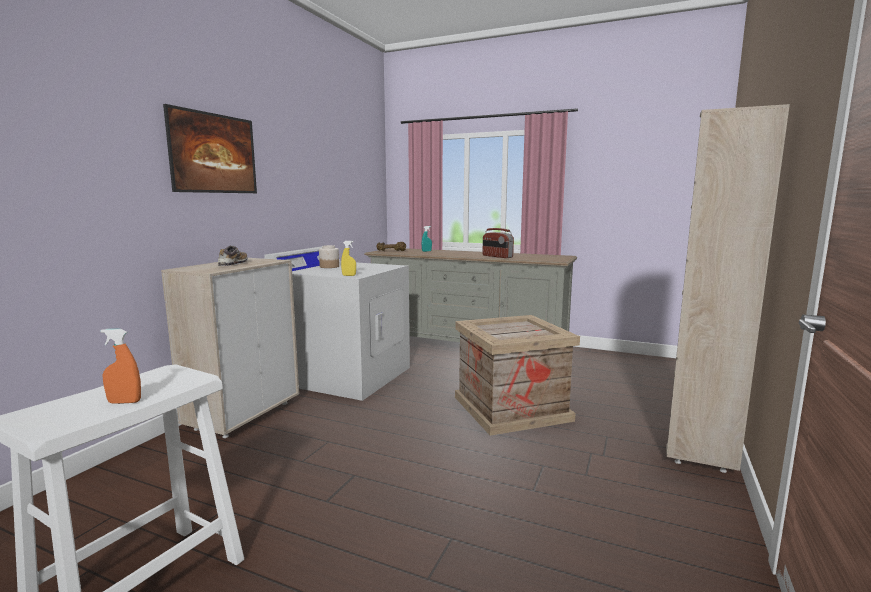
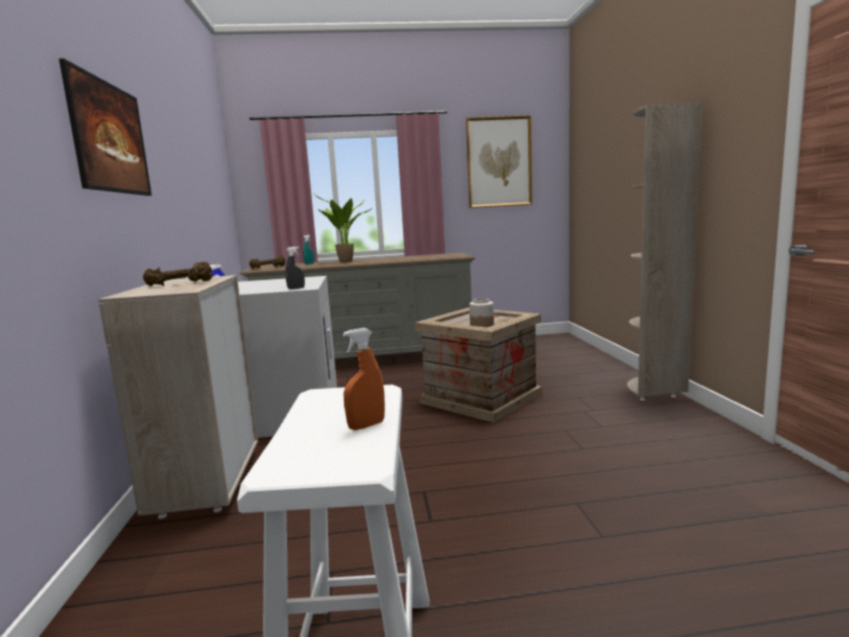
camera: 30 degrees left, 0 degrees up
(233, 264) = (180, 284): shoe -> brown dumbbell
(329, 267) = (240, 286): jar -> jar (482, 324)
(349, 275) = (296, 288): yellow spray bottle -> grey spray bottle
(455, 253) = (345, 262): none -> potted plant
(497, 256) = (397, 259): radio -> none
(636, 162) = (499, 162): none -> picture

